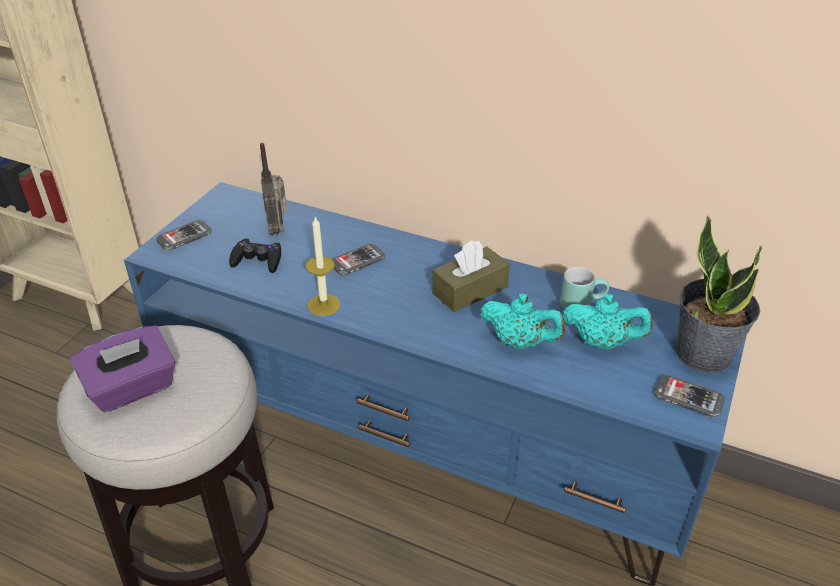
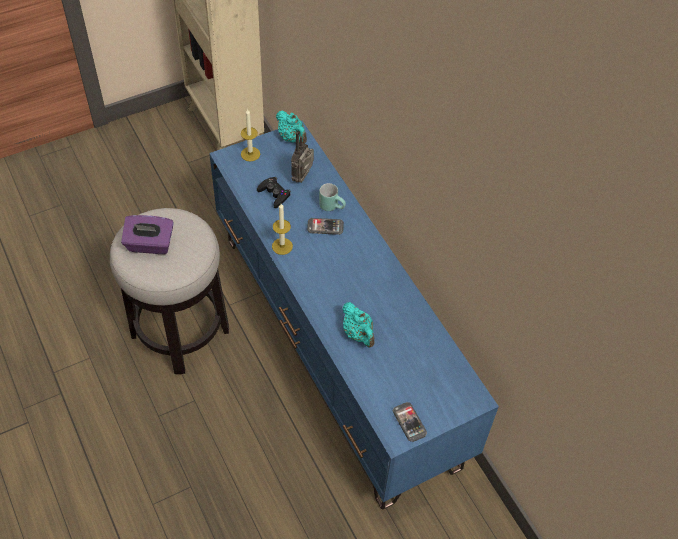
camera: 35 degrees right, 15 degrees up
(184, 237) = (250, 154): phone -> candle
(470, 290) = (366, 285): brown tissue box -> none
(581, 304) = (417, 332): turquoise mug -> turquoise mug (332, 206)
(602, 342) = (401, 363): turquoise teapot -> turquoise teapot (292, 138)
(703, 353) = (449, 405): potted plant -> none

